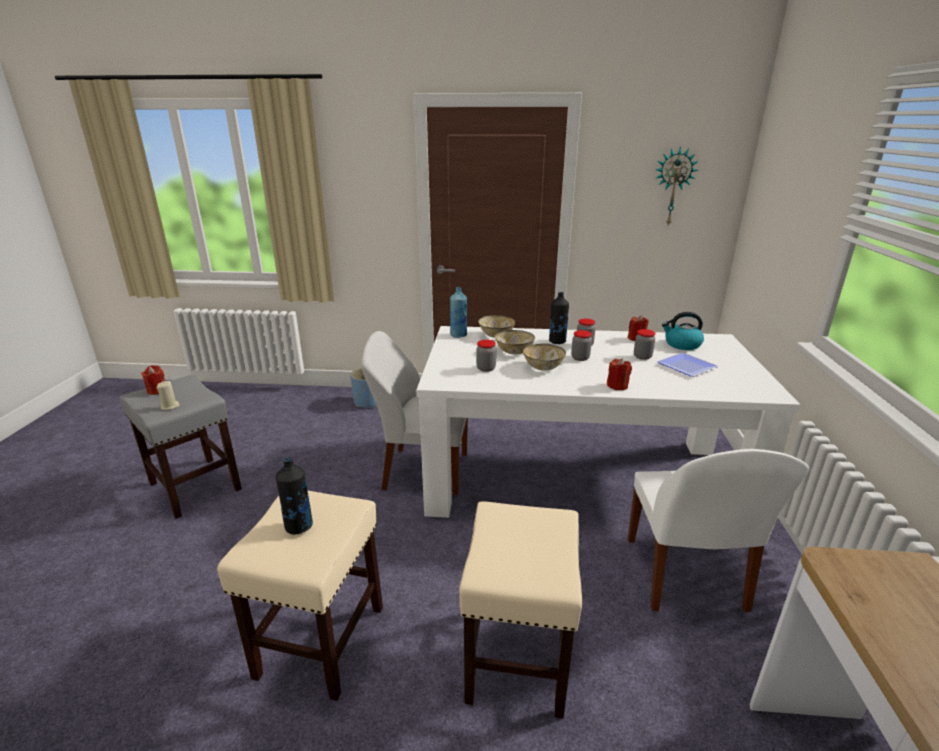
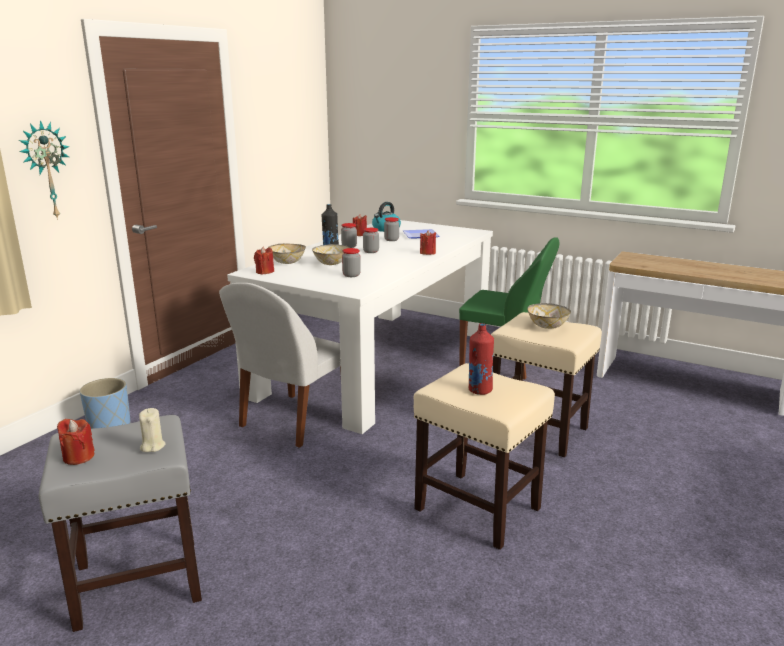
camera: 65 degrees left, 5 degrees down
(299, 526) = (479, 390): black bottle -> red bottle
(458, 335) = (265, 272): blue bottle -> red candle
(543, 367) = (373, 262): bowl -> bowl (547, 326)
(673, 187) = (292, 114): wall clock -> wall clock (46, 170)
(685, 576) = (504, 362): white chair -> green chair

